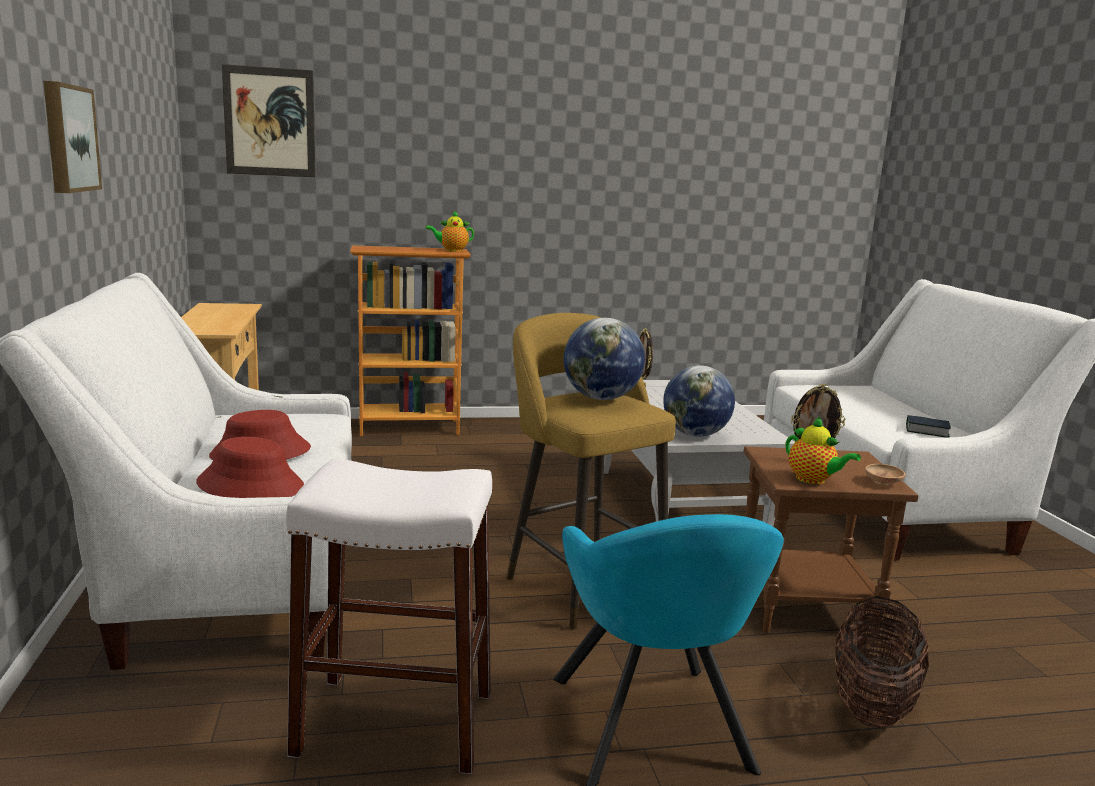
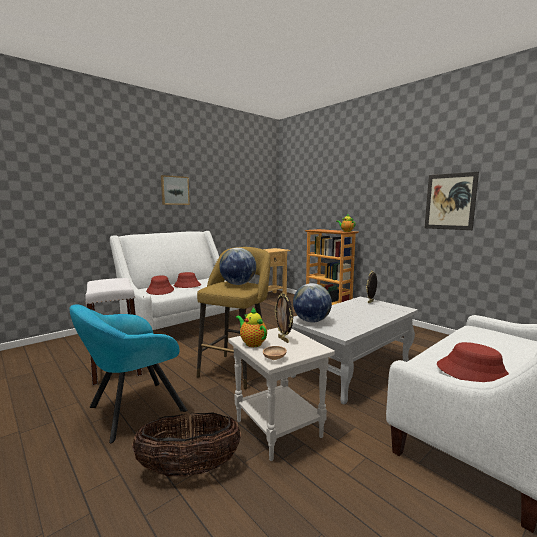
camera: 60 degrees right, 5 degrees down
(270, 122) = (299, 183): picture -> picture (450, 201)
(806, 607) = (280, 429): brown side table -> white side table
(813, 480) = (252, 343): teapot -> teapot turned 120 degrees clockwise
(927, 431) = (473, 373): book -> red hat

